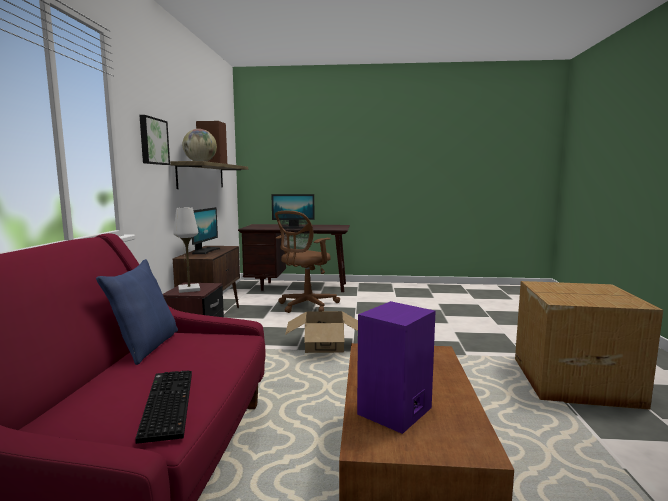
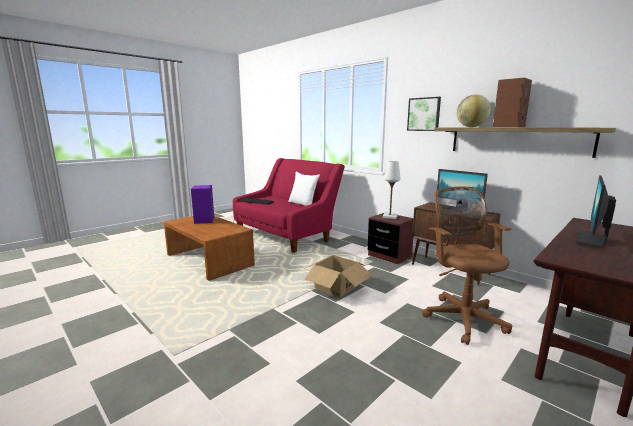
camera: 130 degrees right, 5 degrees up
(145, 346) = (303, 203): blue pillow -> white pillow
(572, 380) = (126, 344): cardboard box -> none

